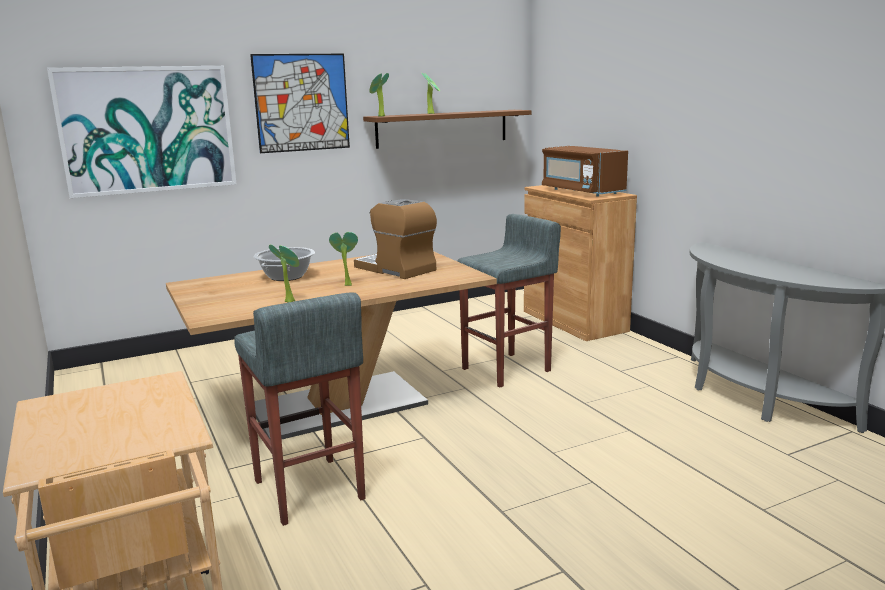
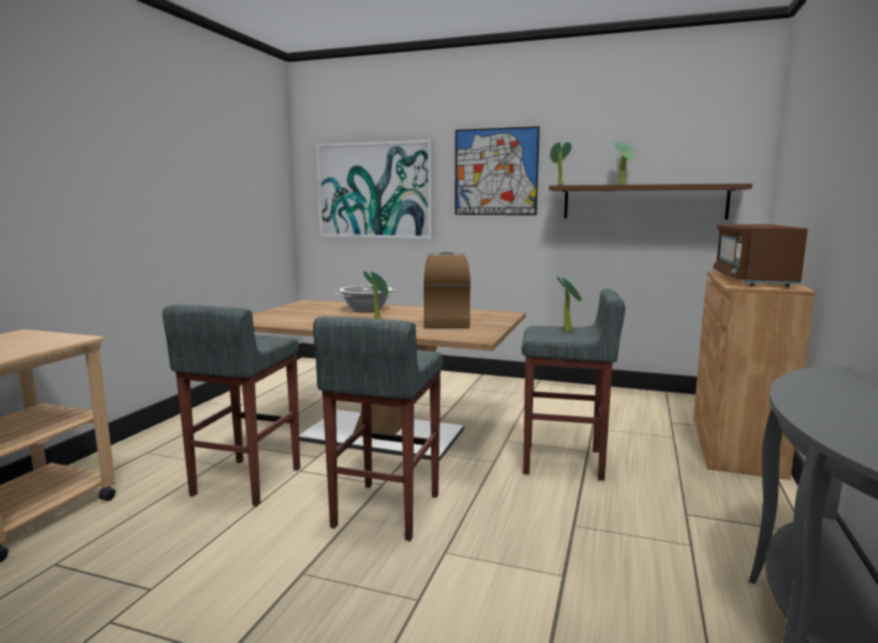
camera: 45 degrees right, 5 degrees down
(289, 301) = (312, 322): potted plant -> potted plant (568, 330)
(466, 451) = (384, 511): none -> grey stool

